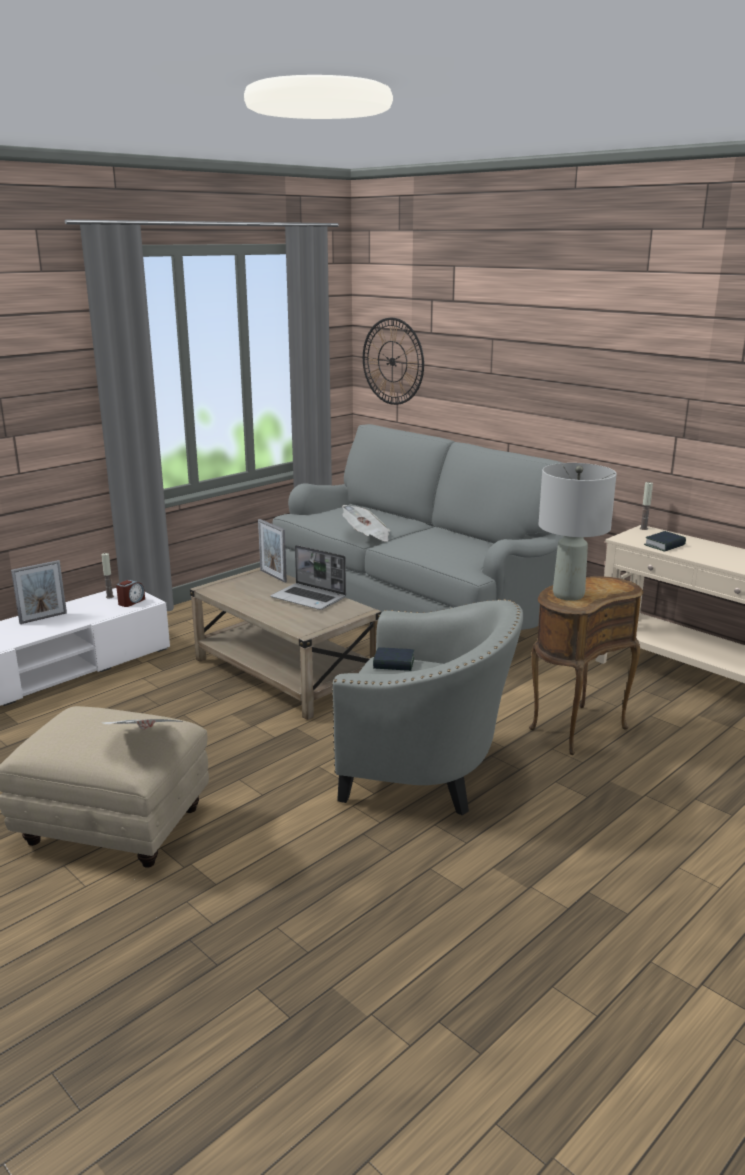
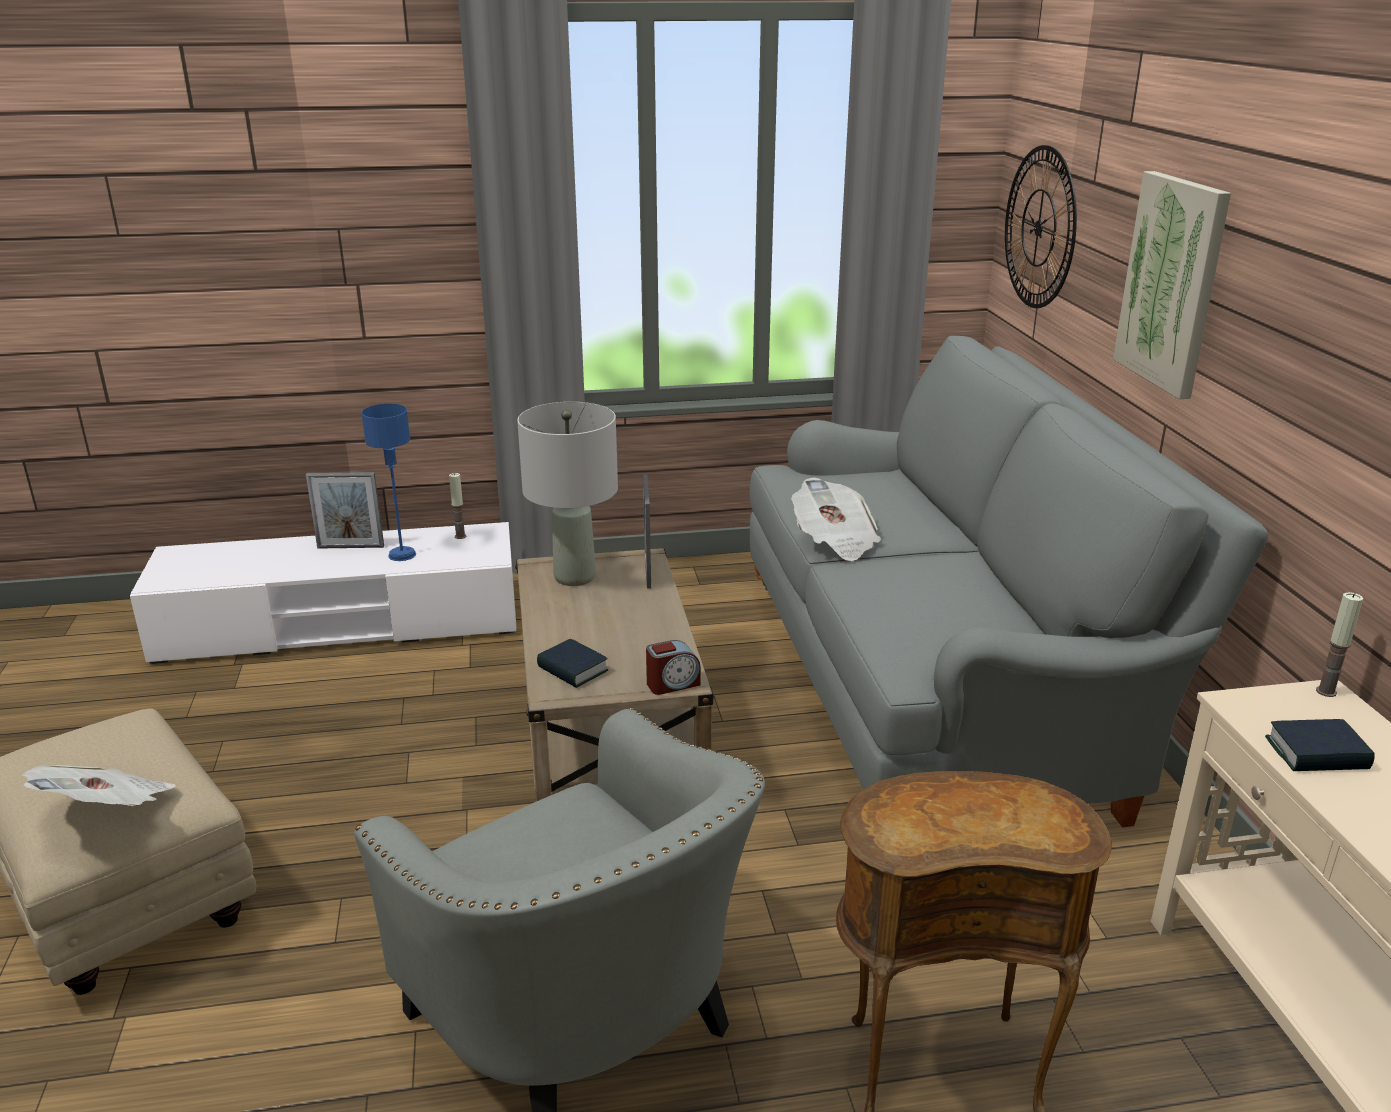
camera: 35 degrees right, 5 degrees up
(86, 613) = (402, 554): none -> blue table lamp
(131, 602) = (472, 553): alarm clock -> alarm clock (672, 684)
(309, 598) = (642, 630): laptop -> none
(394, 663) = (578, 814): book -> book (572, 669)
(501, 373) = (1172, 283): none -> picture
(567, 595) = (914, 811): grey table lamp -> grey table lamp (574, 577)

